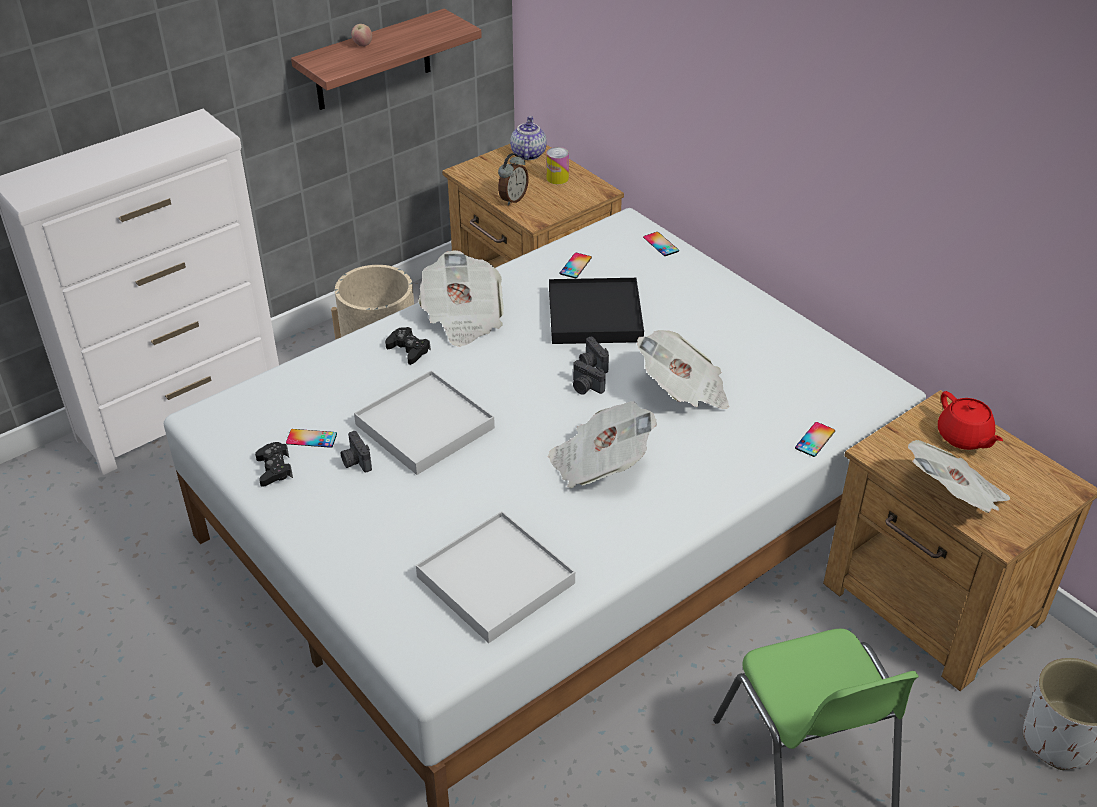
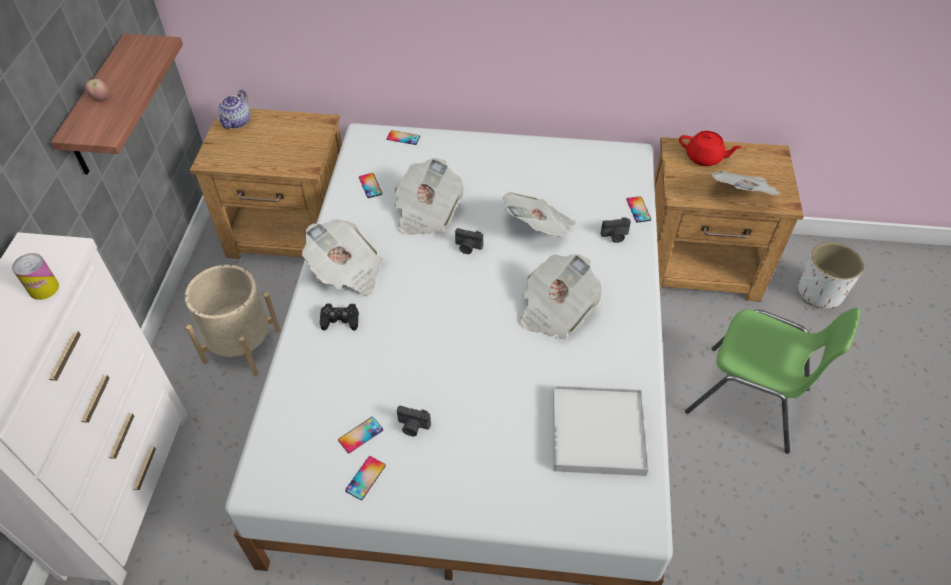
camera: 45 degrees left, 10 degrees up
(274, 469) = (365, 478): black game controller -> phone
(424, 426) = (423, 366): white tray -> none
(512, 199) = (271, 162): alarm clock -> none
(527, 154) = (237, 122): teapot -> teapot turned 120 degrees counterclockwise
(557, 178) = (282, 129): can -> can (44, 288)
(585, 388) = (484, 265): camera -> camera (615, 236)
(594, 315) = (426, 213): black tray -> newspaper

